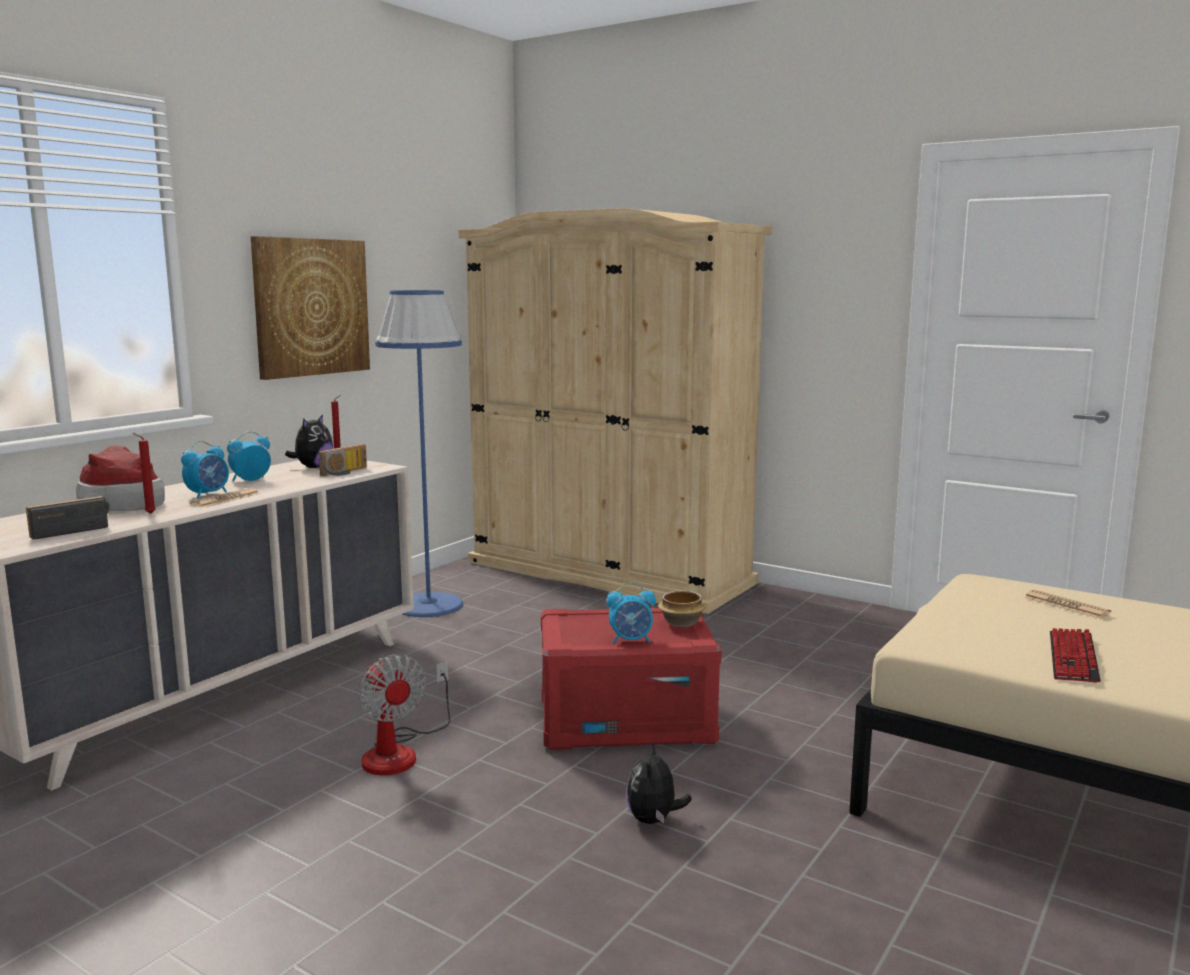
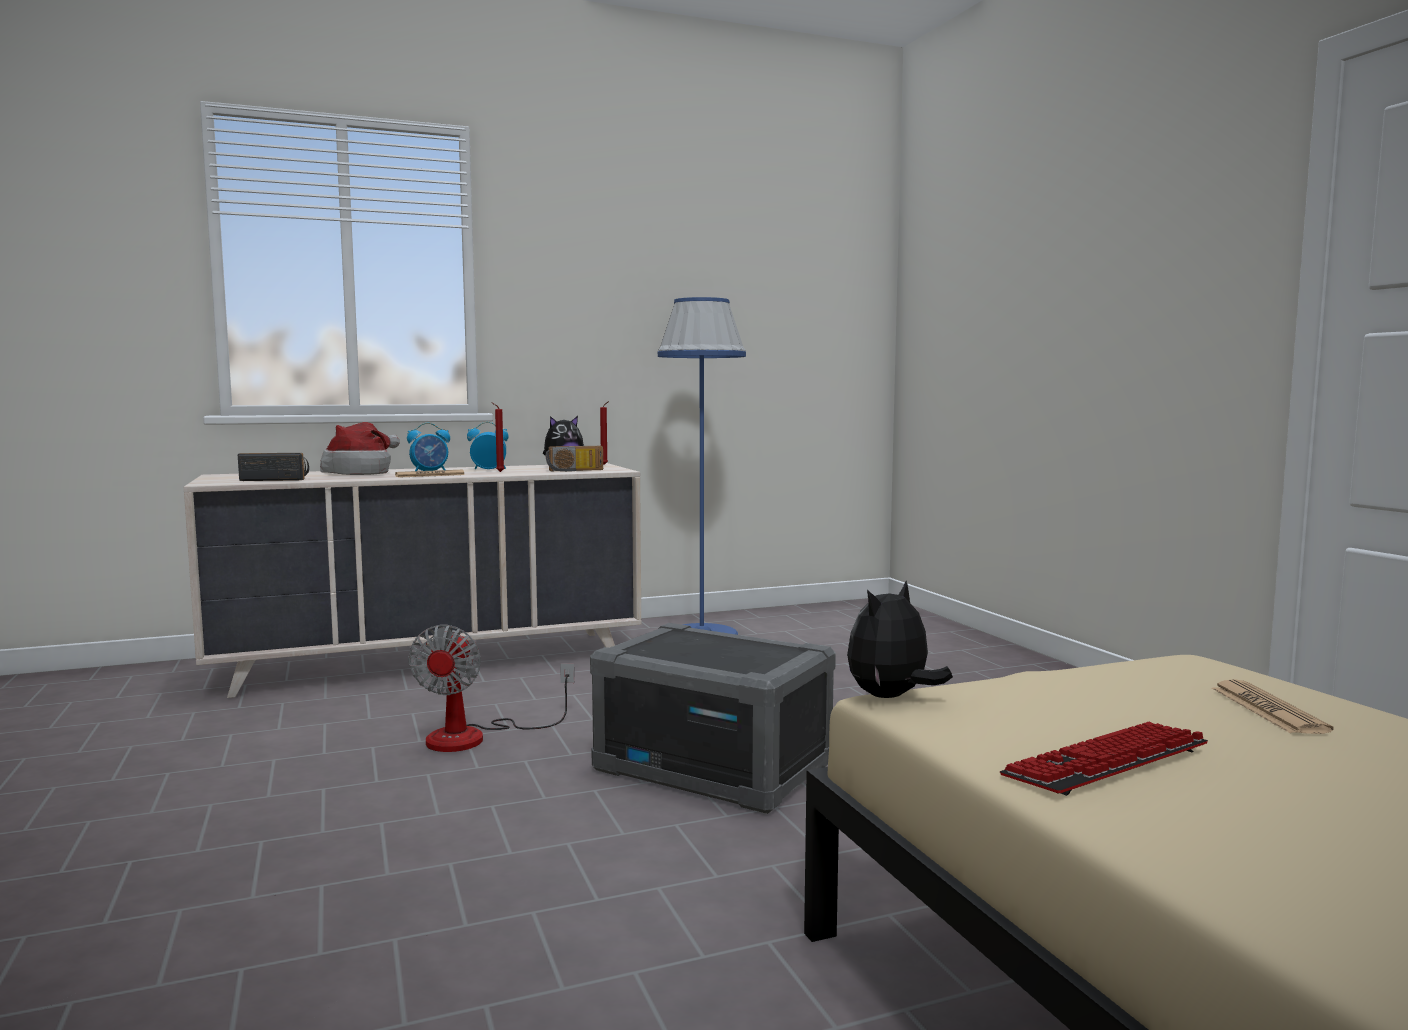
camera: 35 degrees right, 5 degrees down
(148, 514) = (352, 477): red candle -> red candle (499, 472)
(311, 307) = (616, 321): picture -> none
(608, 572) = (930, 638): beige wardrobe -> none
(626, 720) = (715, 767): red storage box -> grey storage box
(631, 640) = (690, 660): alarm clock -> none
(654, 820) = (580, 861): plush toy -> plush toy (891, 697)
(682, 623) = (780, 657): bowl -> none

